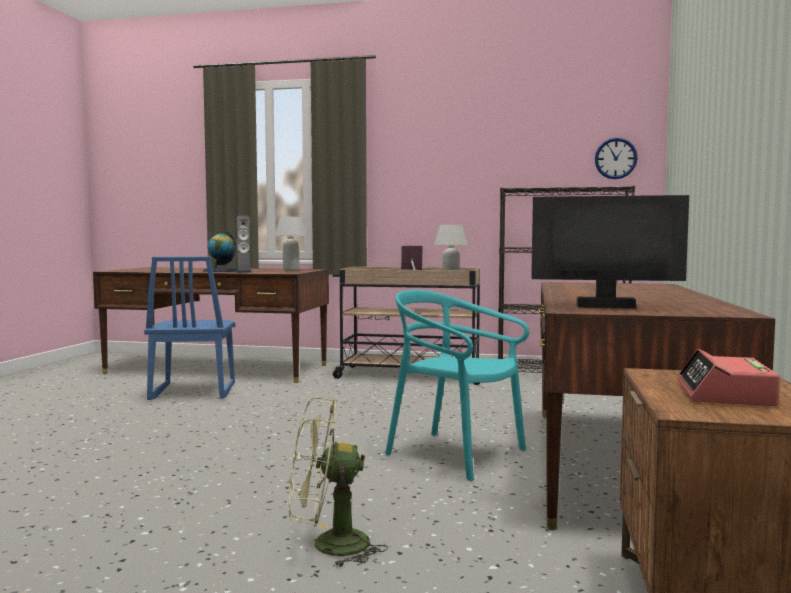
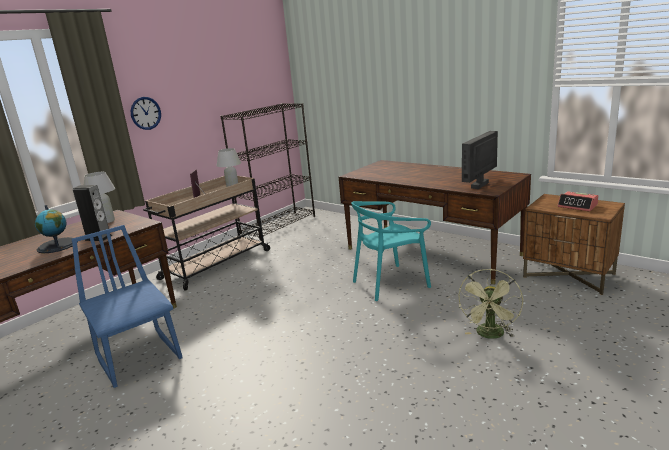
camera: 60 degrees left, 15 degrees up
(192, 392) = (139, 357): blue chair -> blue chair turned 150 degrees counterclockwise
(615, 158) = (271, 84): wall clock -> wall clock (145, 113)

